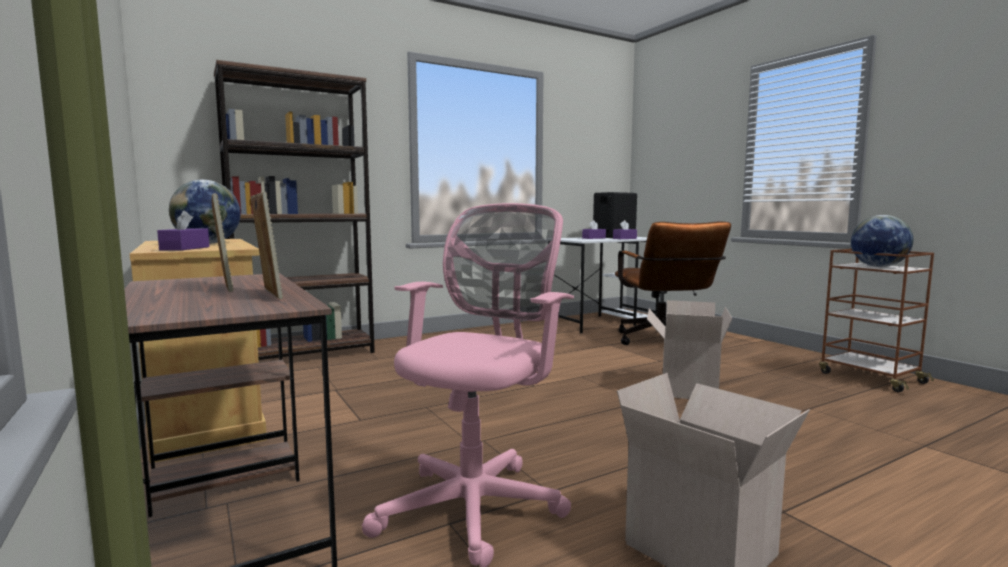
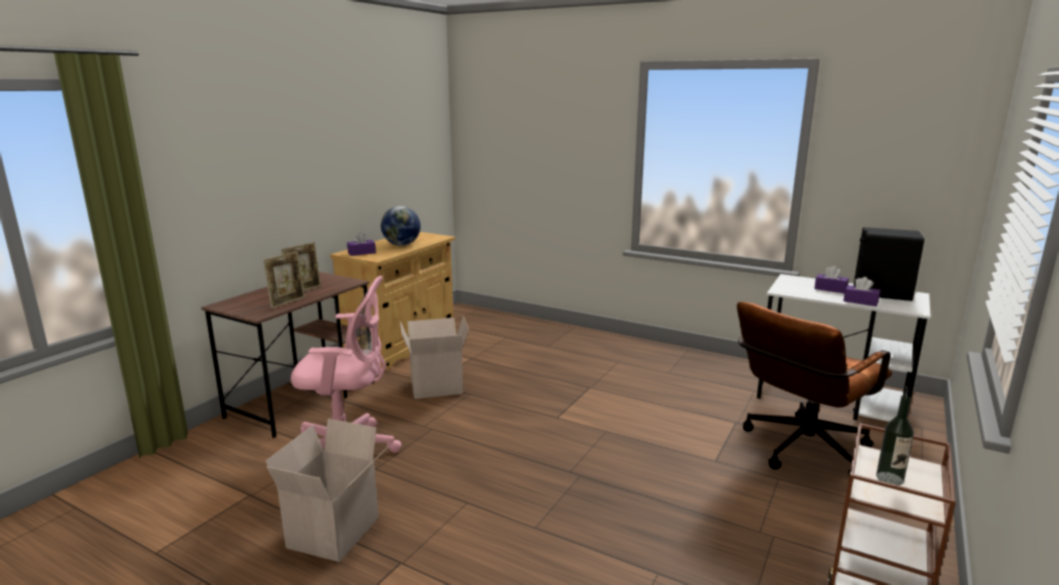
camera: 60 degrees right, 10 degrees up
(306, 355) = (525, 324): brown bookcase -> none
(686, 388) = (635, 489): cardboard box -> cardboard box (437, 386)
(878, 266) = (889, 478): globe -> bottle

